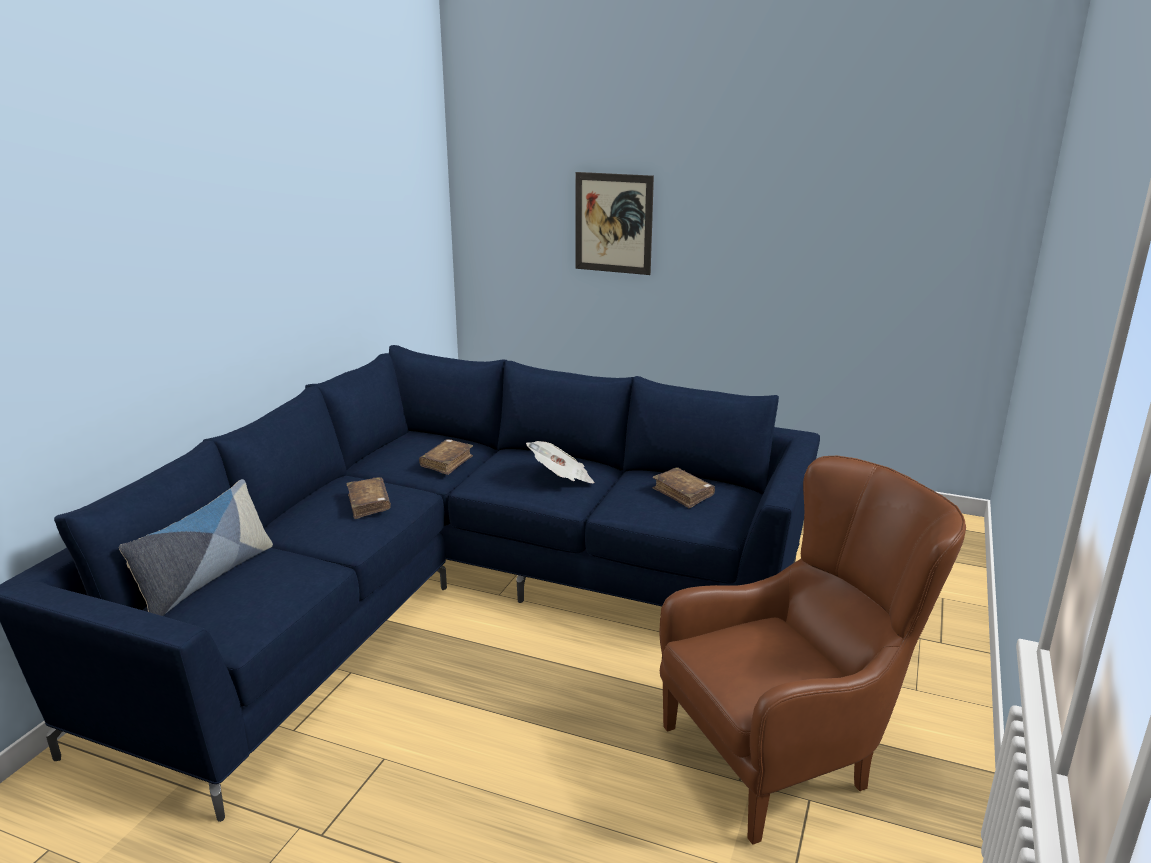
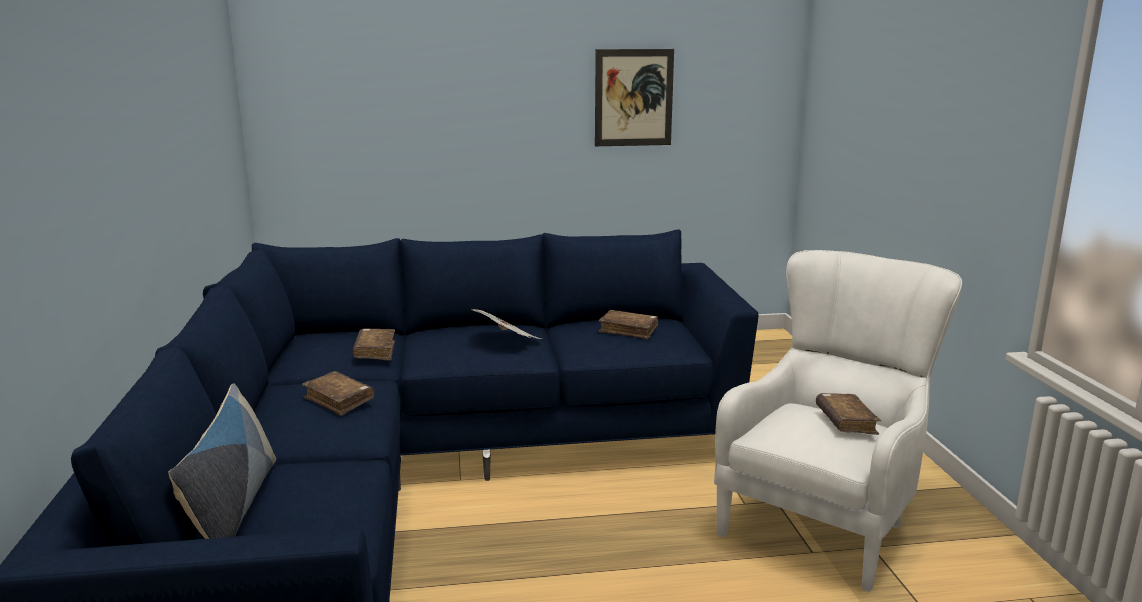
camera: 30 degrees left, 5 degrees down
(613, 223) = (434, 105): picture -> picture (633, 98)
(790, 752) = (826, 520): brown armchair -> white armchair
(795, 658) = (846, 422): none -> brown book

